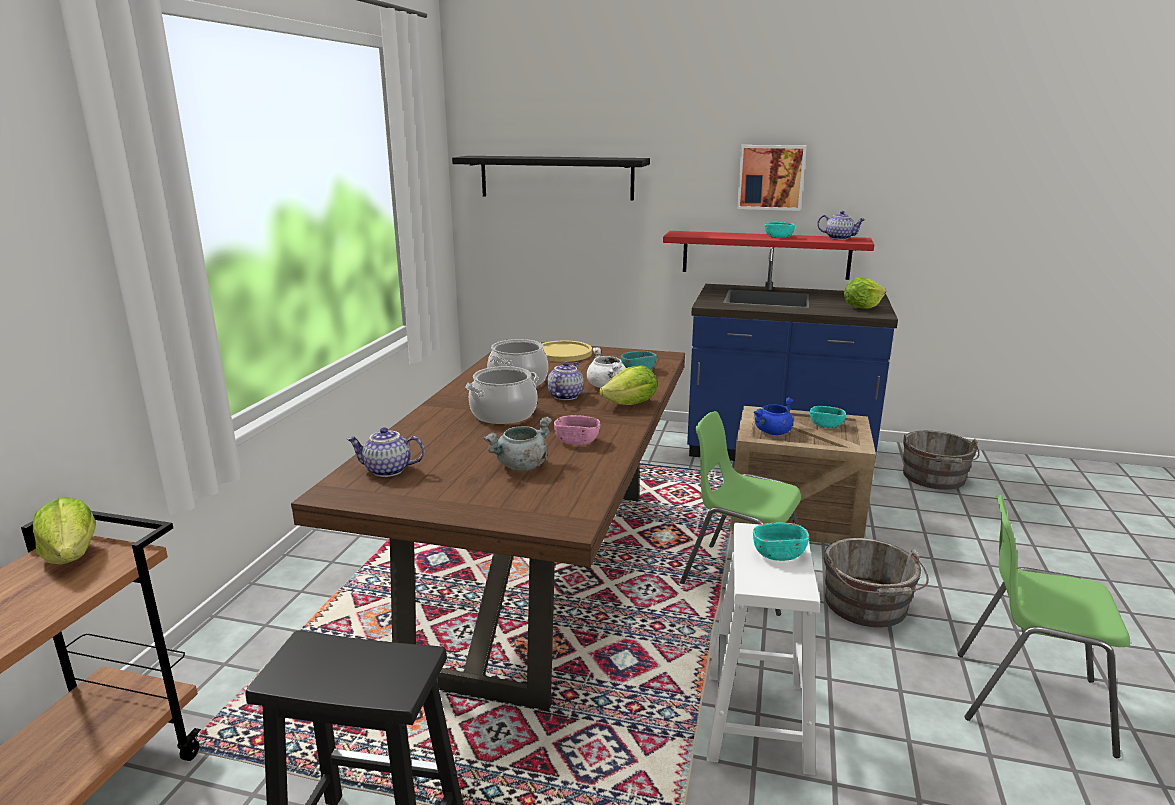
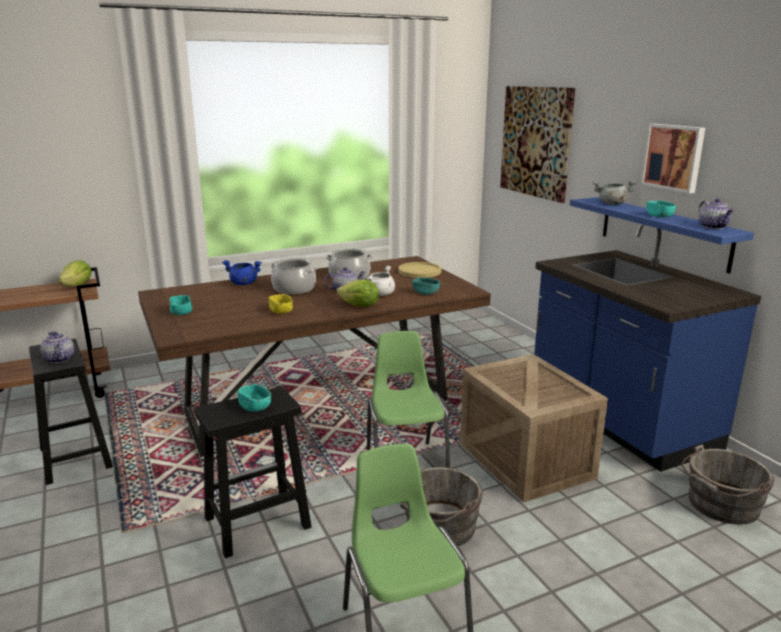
camera: 50 degrees right, 0 degrees up
(387, 471) = (190, 293): teapot -> teapot (58, 359)
(521, 466) = (230, 311): grey cooking pot -> grey cooking pot (612, 204)
(556, 177) = (536, 142): black shelf -> picture
(577, 441) = (281, 311): pink bowl -> yellow bowl
(758, 722) = (256, 523): white stool -> black stool
(765, 255) = (663, 232): red shelf -> blue shelf
(772, 432) = (505, 376): blue cooking pot -> blue cooking pot (243, 283)
(826, 425) = (559, 389): turquoise bowl -> turquoise bowl (181, 312)
(861, 307) = (676, 298): lettuce -> none

